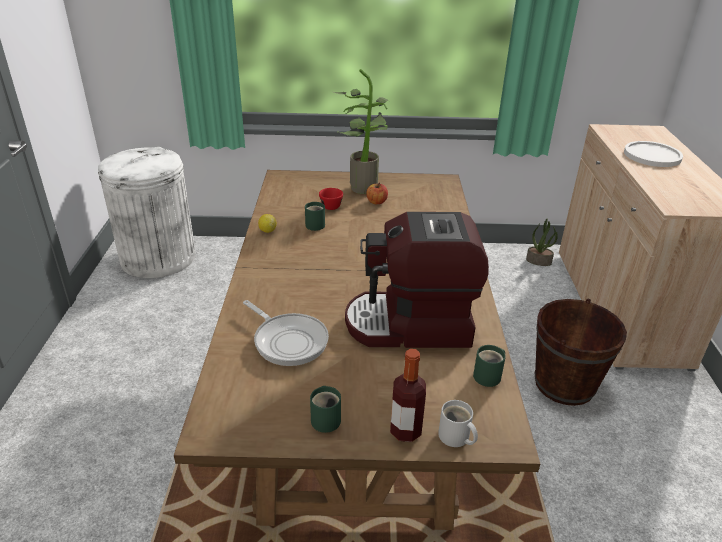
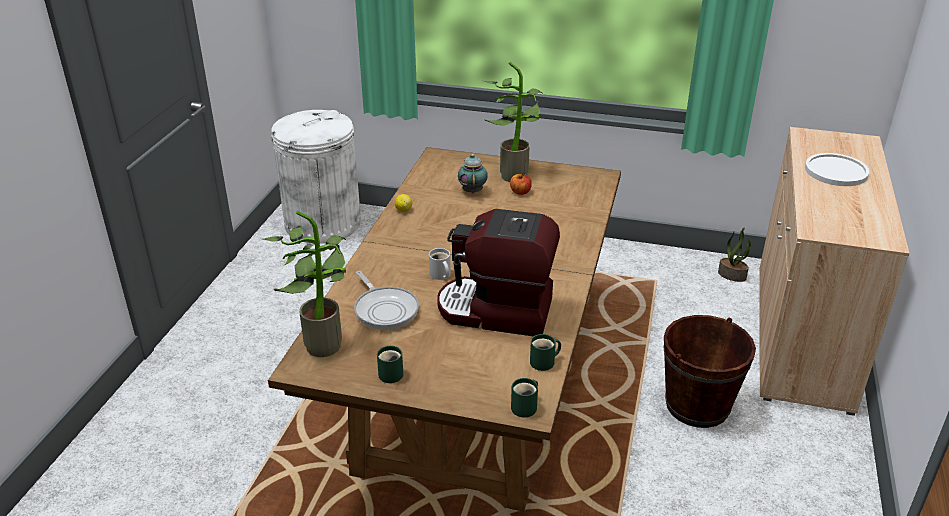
camera: 15 degrees right, 0 degrees up
(229, 392) = (323, 342): none -> potted plant
(316, 225) = (451, 209): green mug -> green mug (526, 407)
(330, 205) = (472, 190): red cup -> teapot
(405, 431) = (451, 392): bottle -> none
(455, 438) = (489, 403): white mug -> white mug (440, 275)

